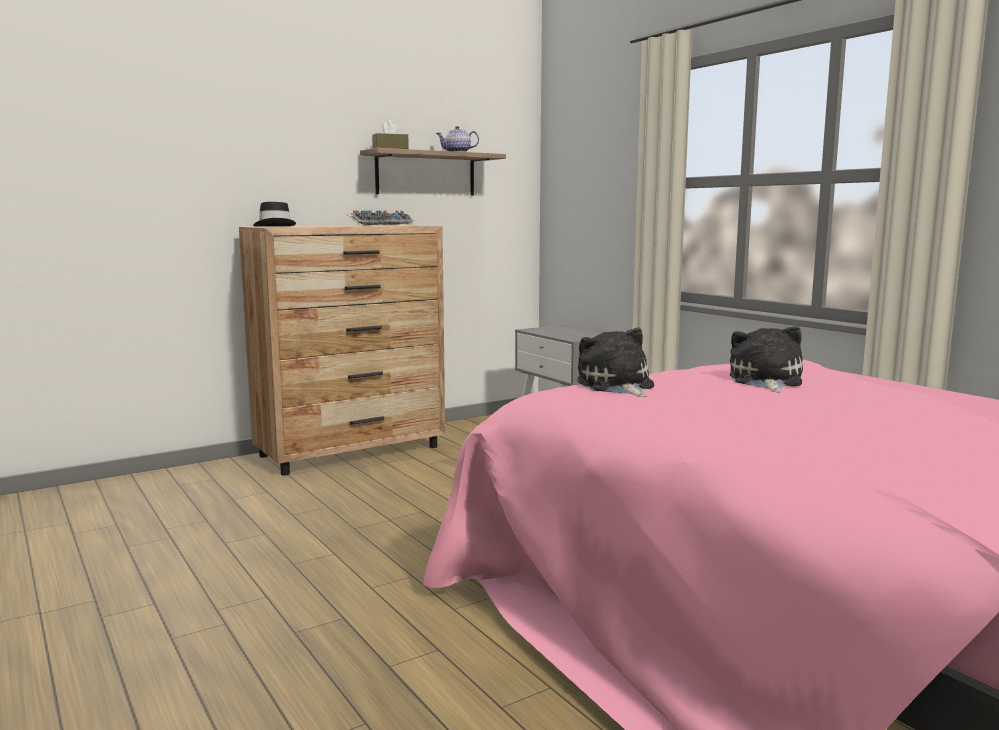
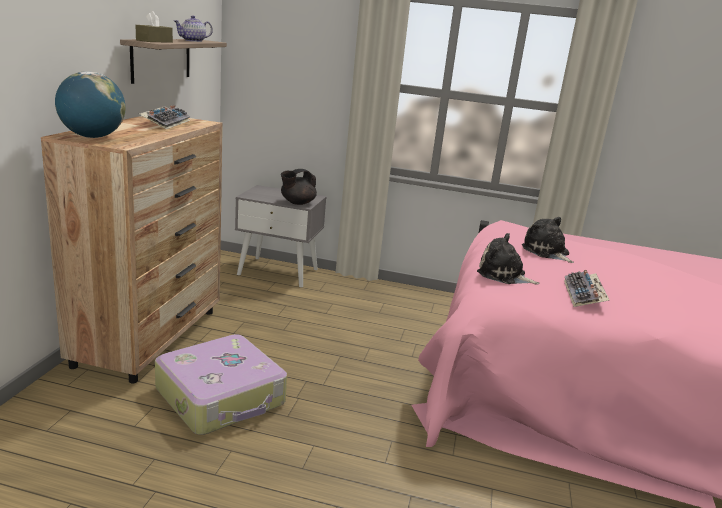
camera: 45 degrees left, 10 degrees up
(274, 226) = (92, 137): black hat -> globe
(328, 501) = (222, 397): none -> suitcase
(571, 337) = (297, 203): none -> black teapot
(681, 412) = (584, 296): none -> keyboard

